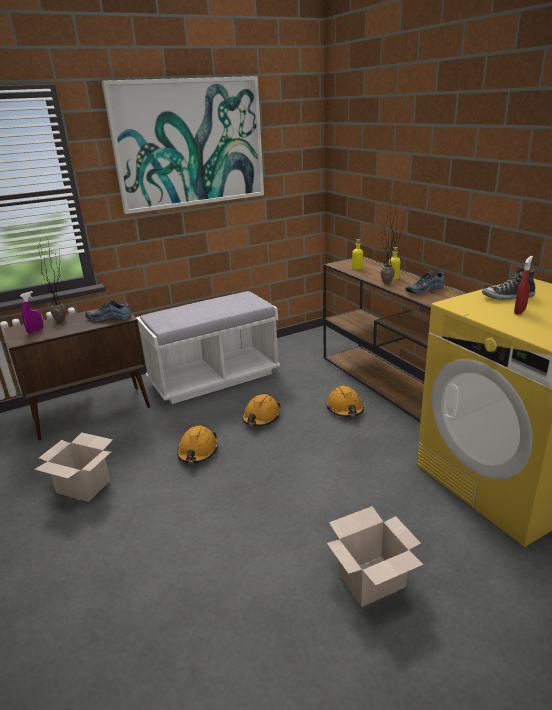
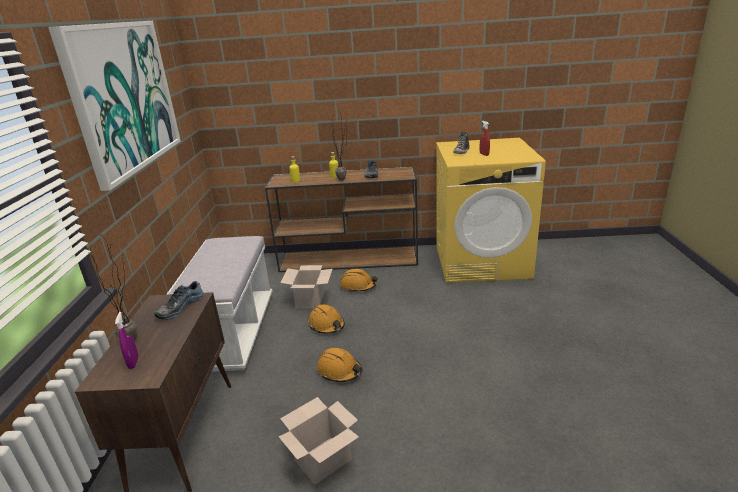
camera: 60 degrees left, 0 degrees up
(371, 582) = (533, 333): cardboard box -> cardboard box (310, 301)

